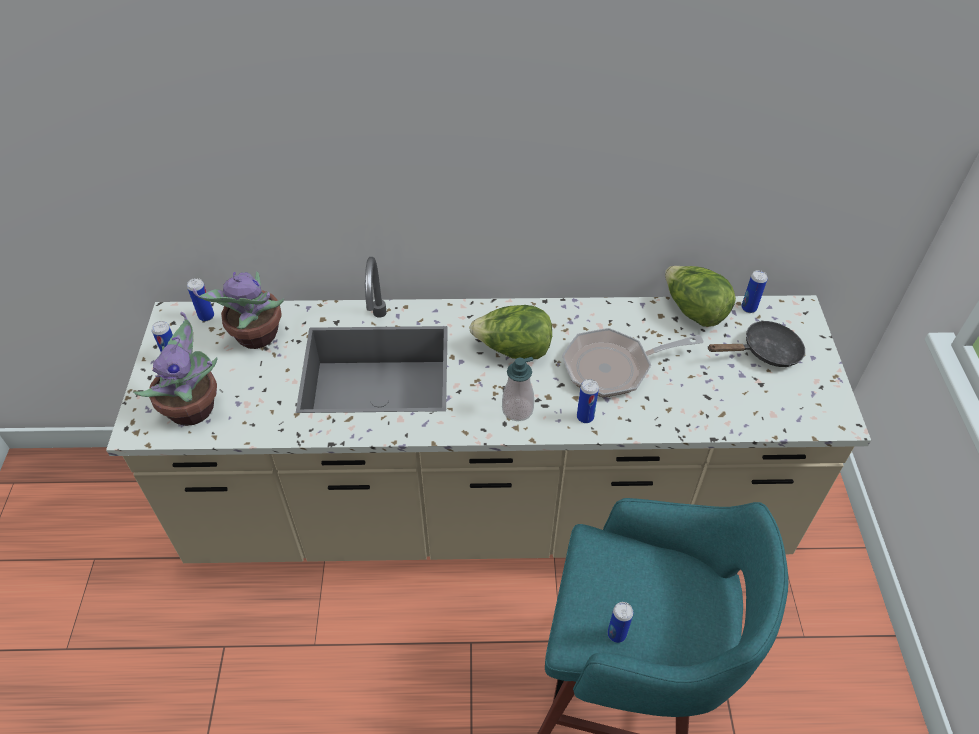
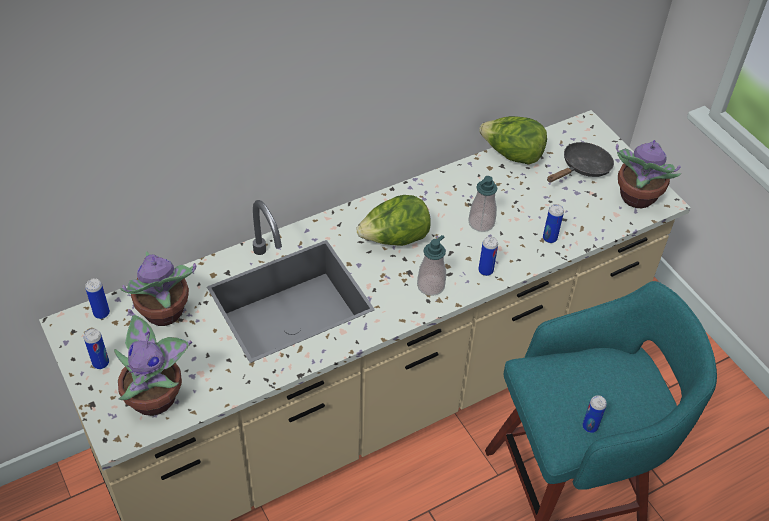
camera: 30 degrees left, 0 degrees up
(613, 367) = (481, 223): frying pan -> soap dispenser
(748, 308) = (550, 138): can -> can (549, 238)
(809, 406) = (636, 198): none -> potted plant

